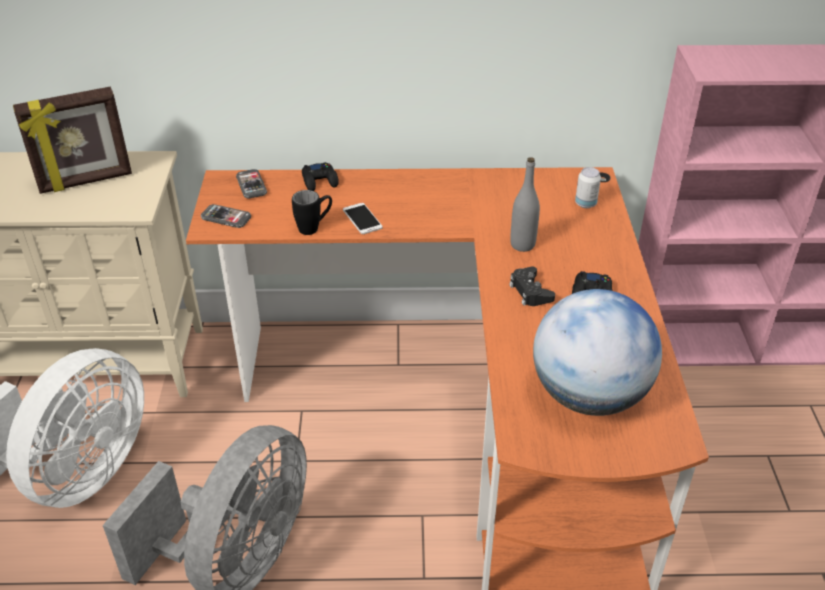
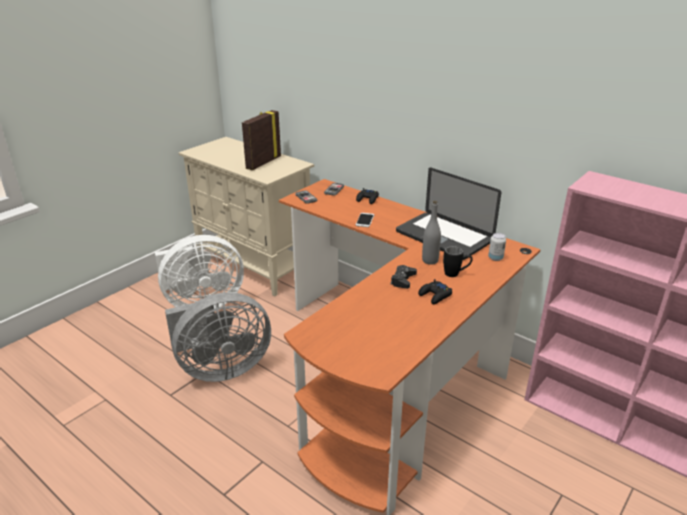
camera: 40 degrees right, 10 degrees down
(86, 181) = (263, 162): picture frame -> picture frame turned 105 degrees clockwise
(314, 227) = (338, 215): black mug -> black mug (456, 274)
(492, 199) = (443, 237): none -> laptop
(588, 396) = (365, 333): globe -> none

